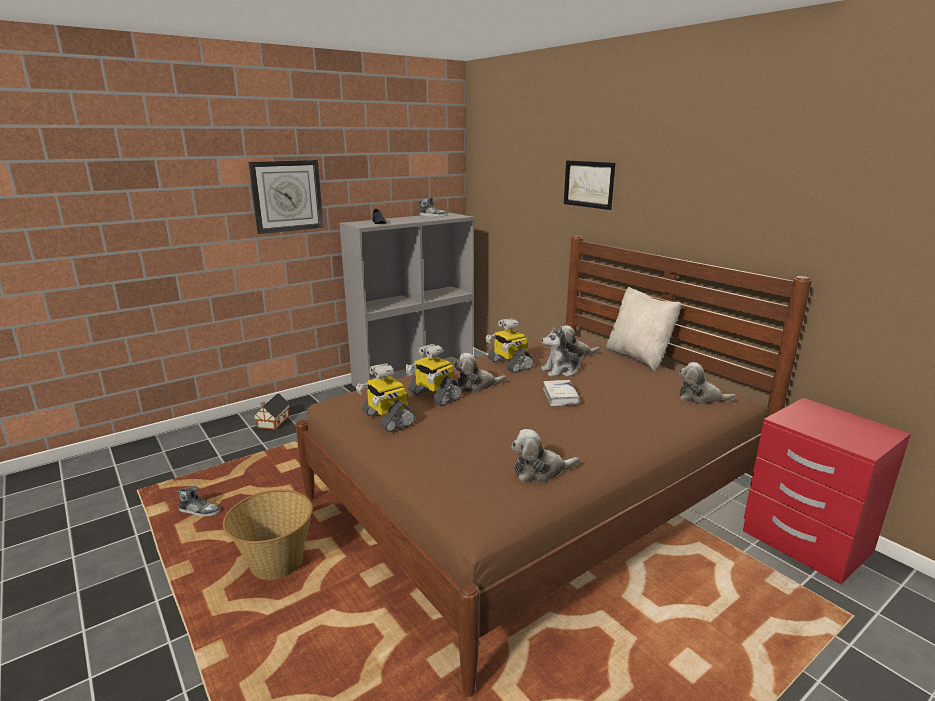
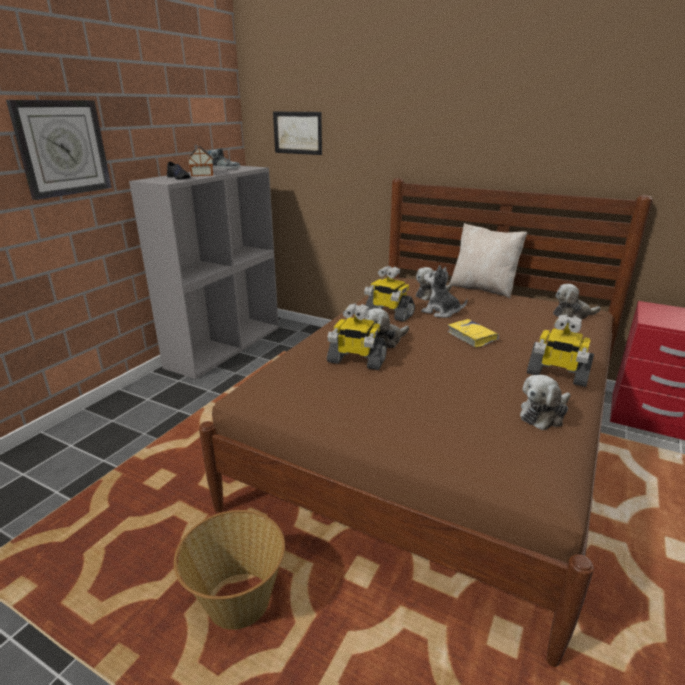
camera: 25 degrees left, 5 degrees up
(199, 511) = (83, 572): shoe -> none
(272, 422) = (97, 432): toy house -> toy house (201, 174)
(387, 419) = (337, 398): toy robot -> toy robot (557, 374)
(560, 397) = (471, 337): white book -> yellow book
(561, 371) = (440, 312): plush toy -> plush toy turned 75 degrees clockwise
(588, 184) = (406, 124): picture -> picture (297, 133)

